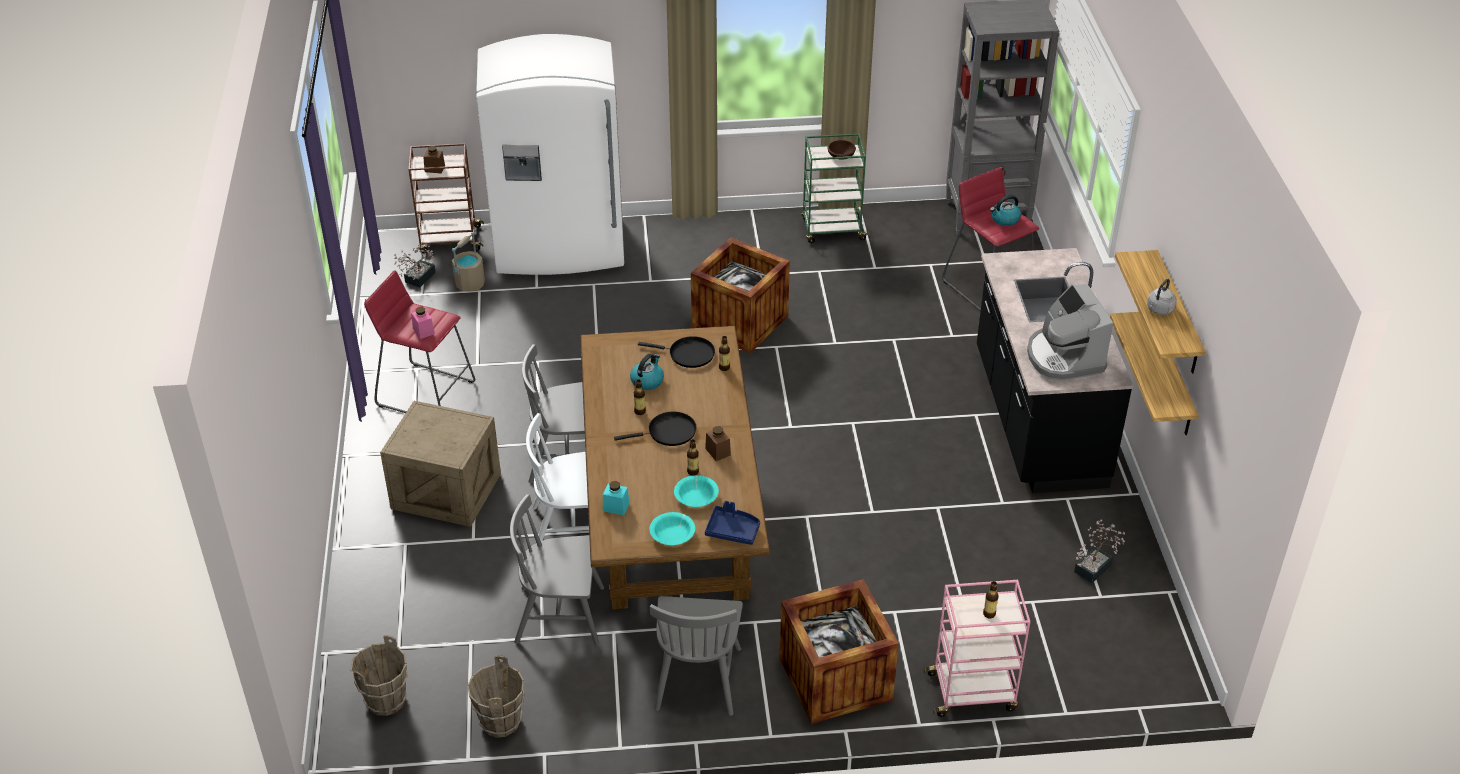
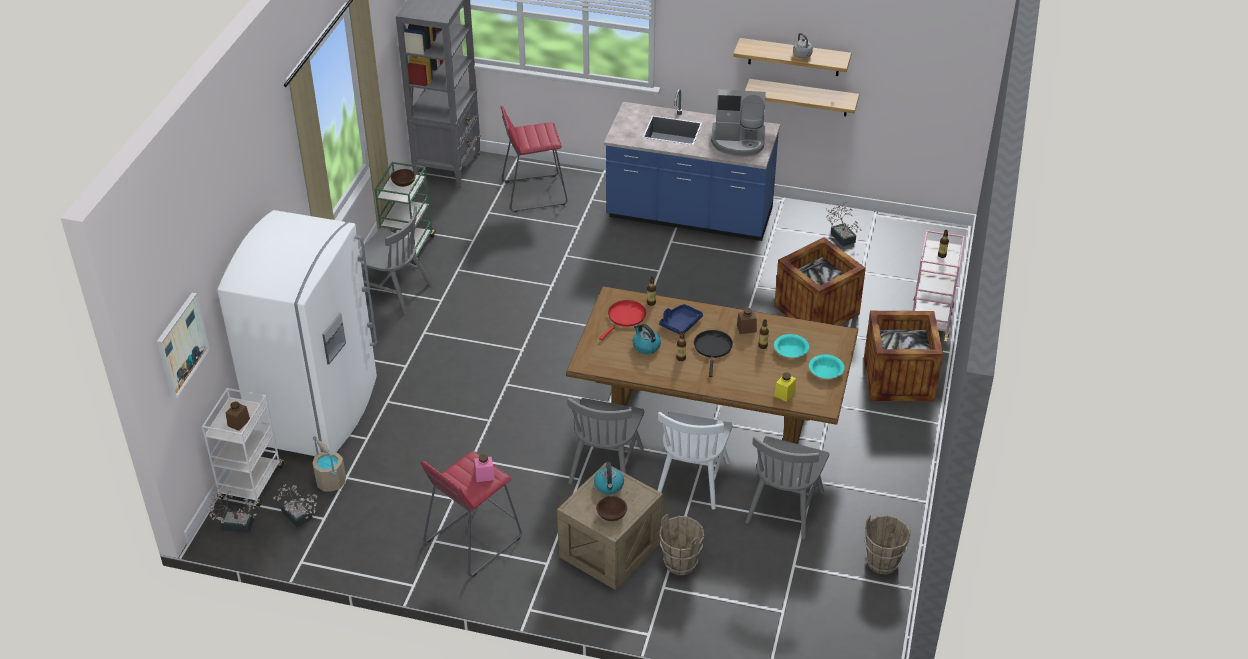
camera: 70 degrees left, 0 degrees up
(386, 701) = (838, 628): brown bucket -> brown bucket (680, 563)
(397, 246) = (234, 524): none -> potted plant
(404, 58) = (181, 344): none -> picture
(417, 440) = (612, 515): none -> brown bowl
(449, 240) = (251, 484): brown cart -> white cart
(616, 507) = (785, 393): turquoise jar -> yellow jar
(688, 354) = (625, 317): black frying pan -> red frying pan
(697, 678) = (874, 446): grey chair -> grey chair (393, 291)
(733, 530) = (833, 341): blue tray -> blue tray (680, 323)
(740, 322) = (494, 328): crate -> crate (816, 310)
(1004, 219) = (536, 133): kettle -> kettle (609, 486)
(1037, 419) = (689, 216): black counter -> blue counter

